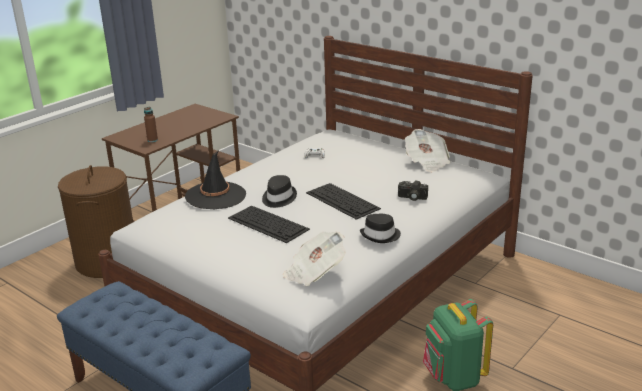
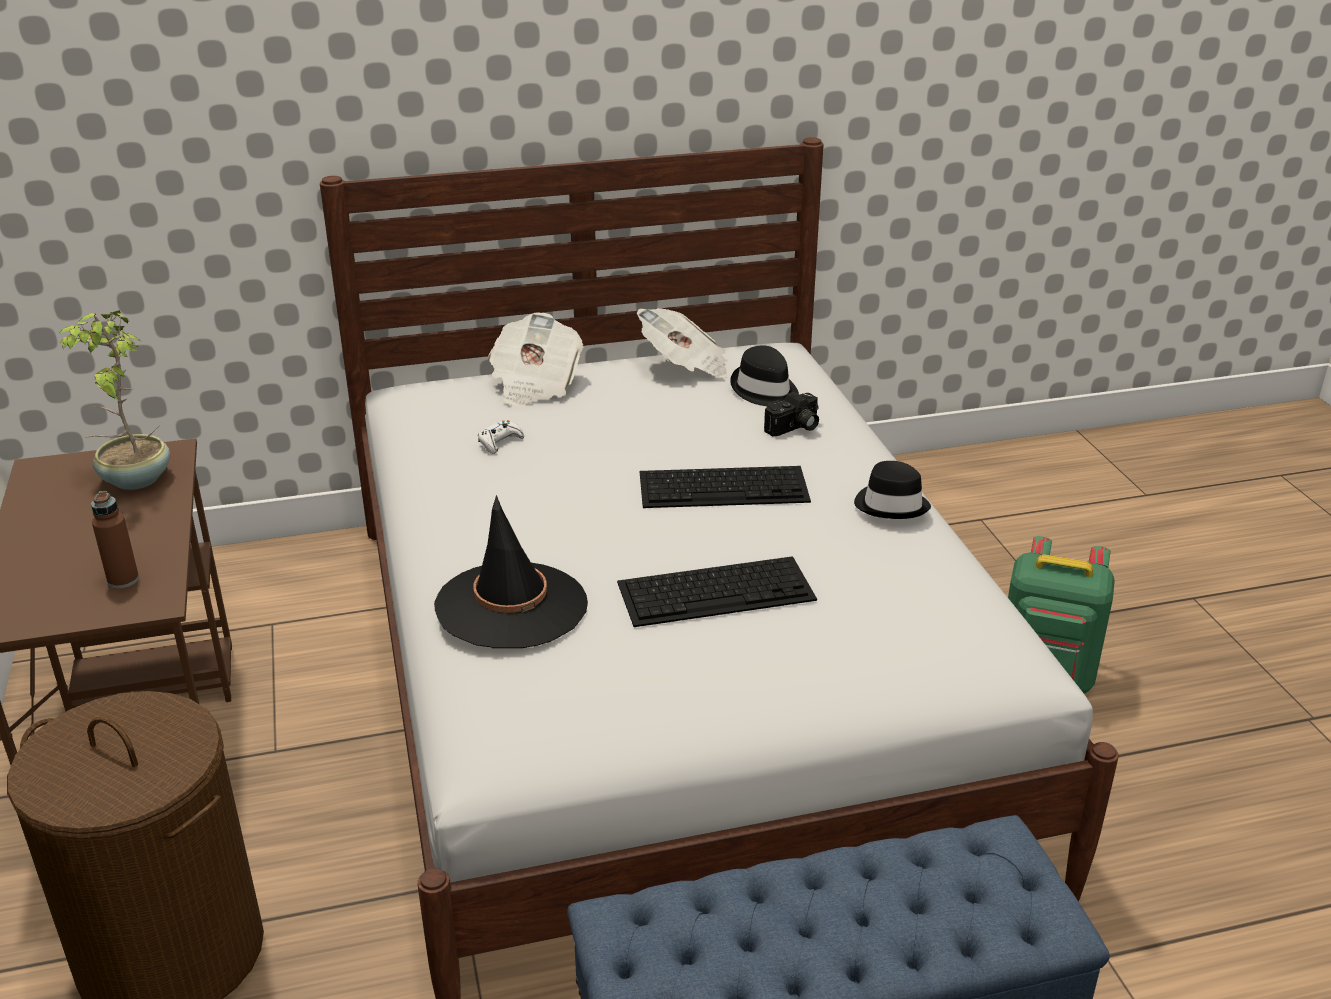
camera: 55 degrees left, 5 degrees up
(204, 119) = (134, 480): none -> potted plant
(278, 198) = (625, 542): black hat -> black hat (764, 390)
(314, 272) = (950, 614): newspaper -> newspaper (534, 384)

